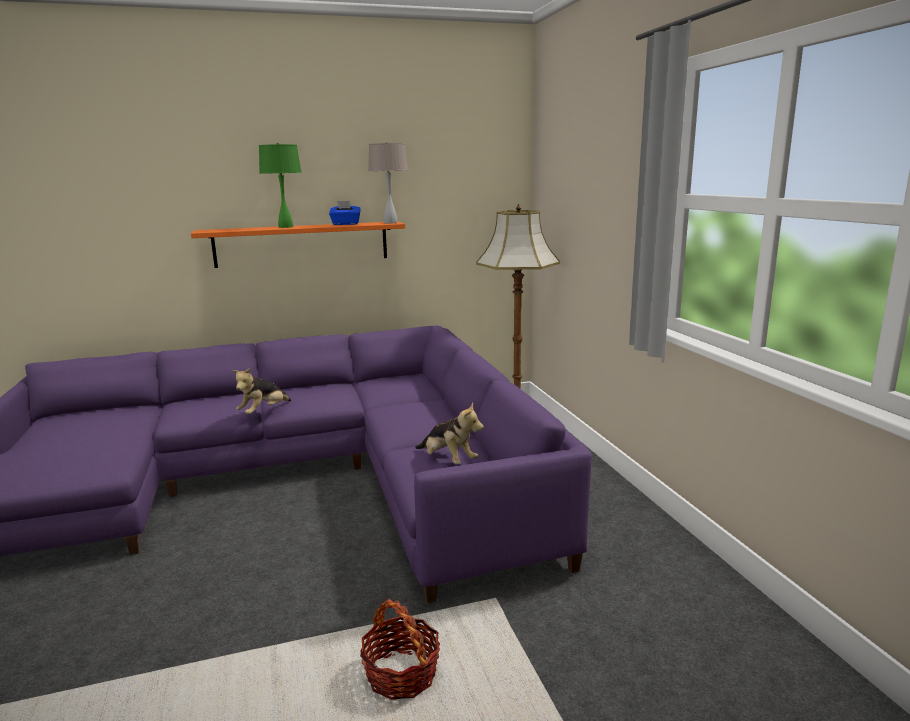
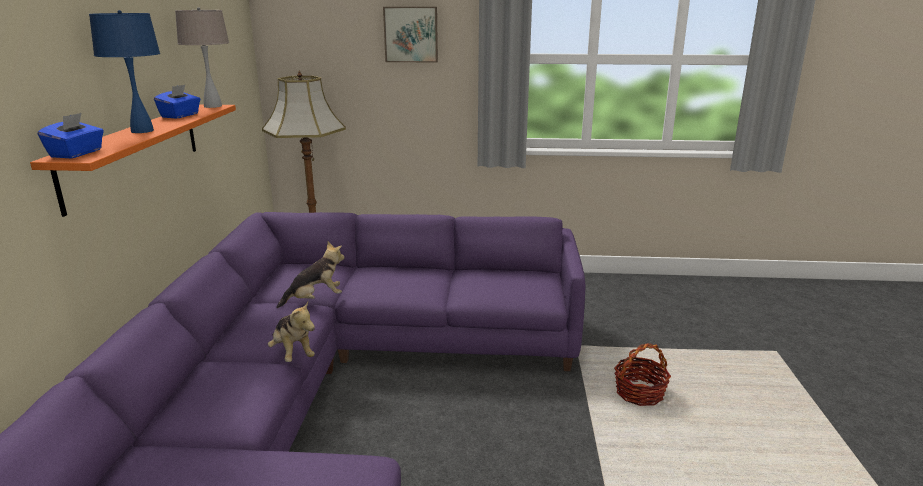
camera: 70 degrees left, 5 degrees up
(214, 230) = (77, 153): none -> blue tissue box
(285, 227) = (142, 131): green table lamp -> blue table lamp
(448, 460) = (499, 283): plush toy -> plush toy (315, 299)
(610, 167) = (411, 34): none -> picture

